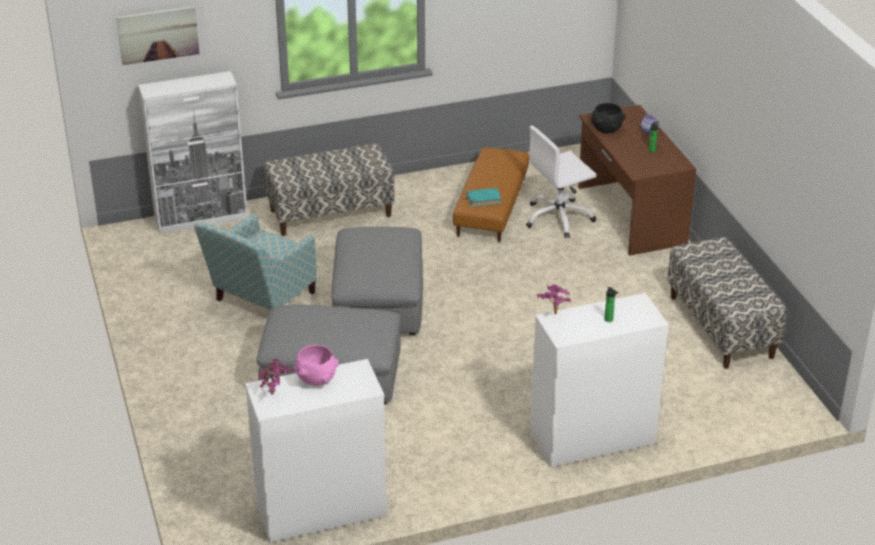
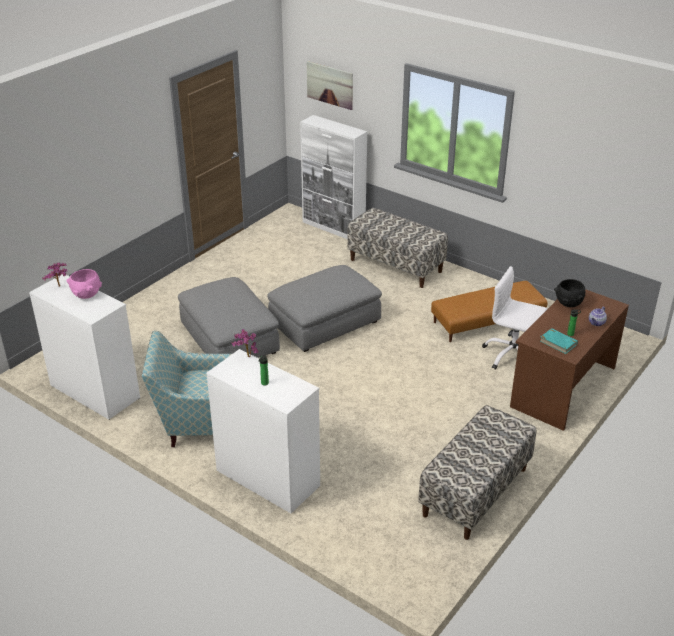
camera: 55 degrees right, 0 degrees up
(260, 301) = (276, 282): armchair -> armchair (195, 423)
(483, 199) = (460, 305): turquoise book -> turquoise book (558, 342)

